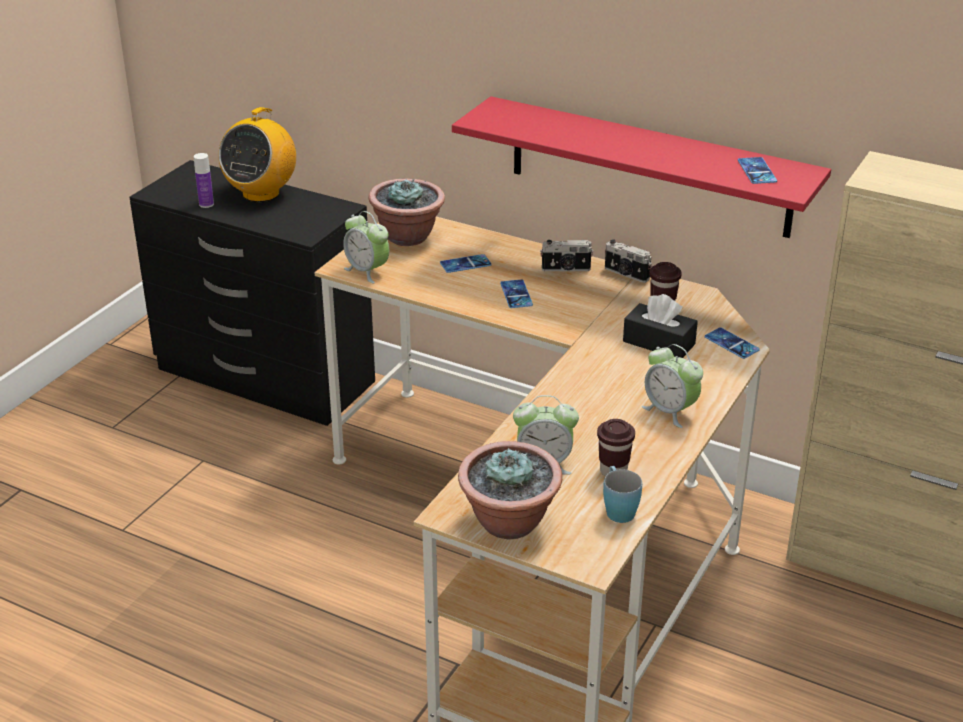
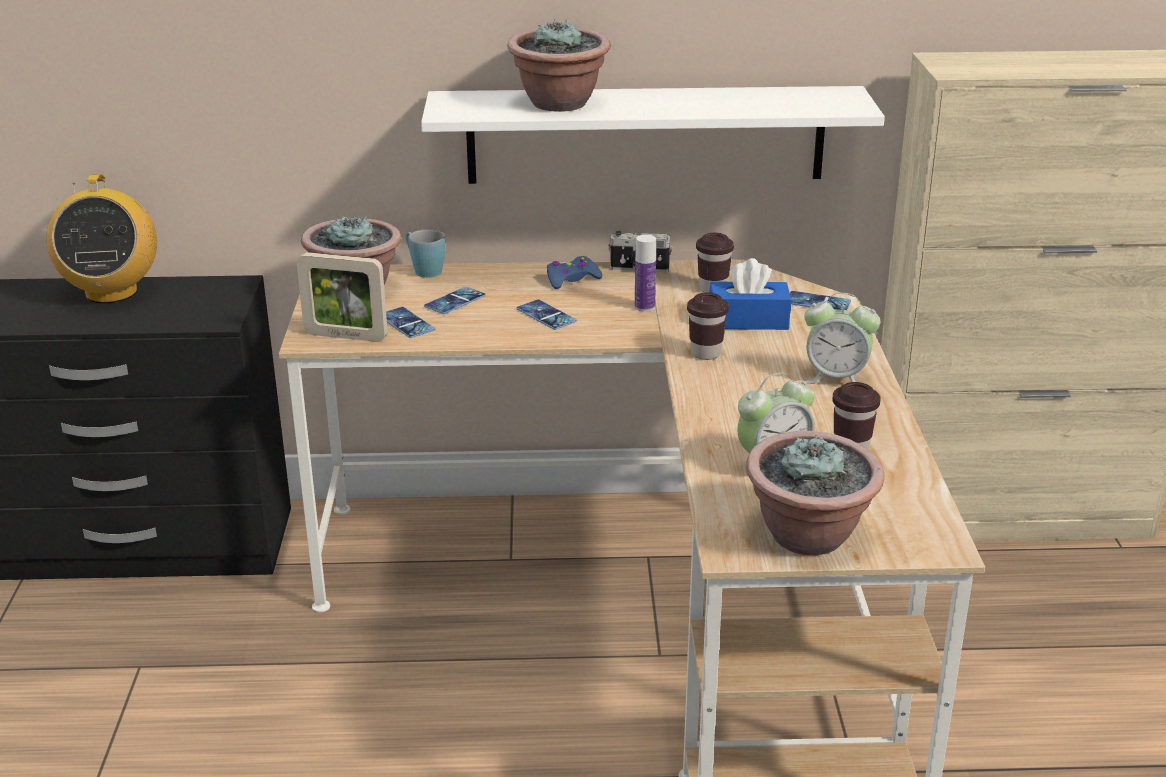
camera: 30 degrees left, 5 degrees down
(206, 204) = (46, 320): bottle -> bottle (644, 307)
(367, 271) = (346, 336): alarm clock -> picture frame
(566, 131) = (560, 104): none -> potted plant
(566, 269) = (572, 279): camera -> blue game controller
(596, 360) = (705, 354): none -> brown cup
(618, 509) = (900, 484): blue mug -> blue mug (423, 270)
(649, 167) = (645, 134): red shelf -> white shelf
(659, 343) = (748, 320): black tissue box -> blue tissue box
(757, 171) = (801, 100): phone -> phone (406, 323)

